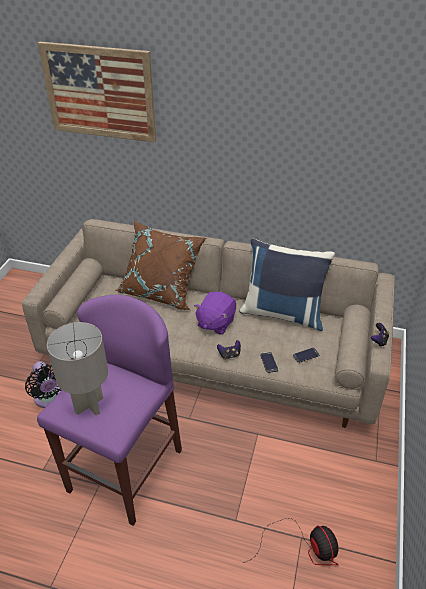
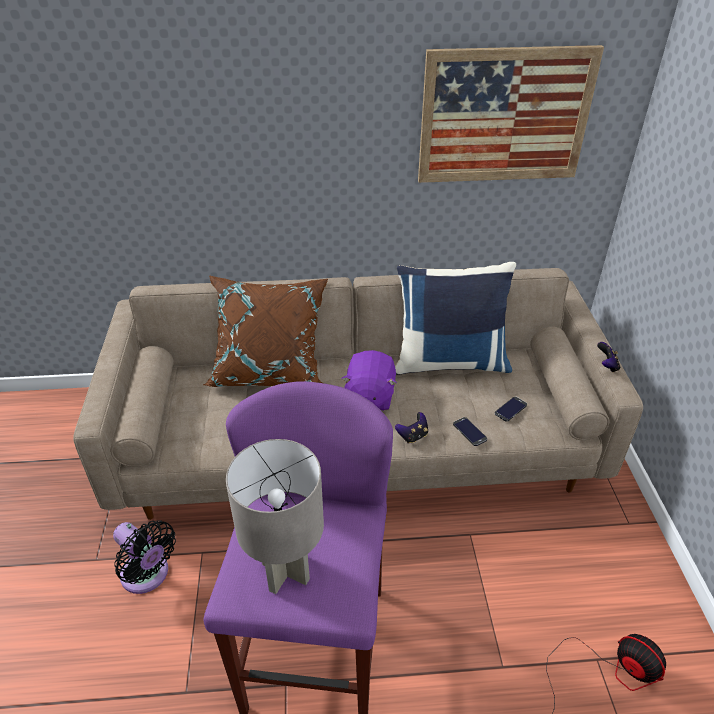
camera: 20 degrees left, 0 degrees up
(99, 92) = (125, 83): picture -> picture (504, 116)

